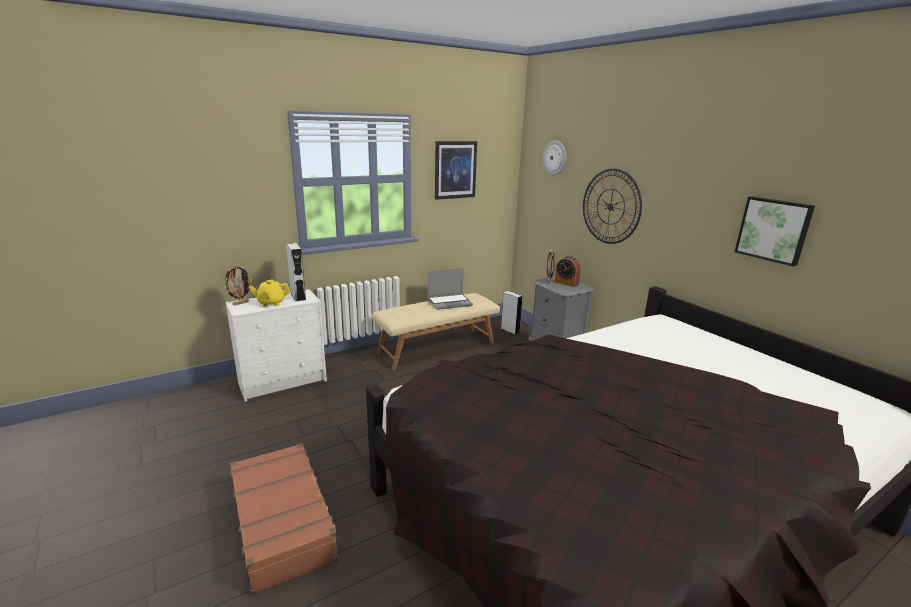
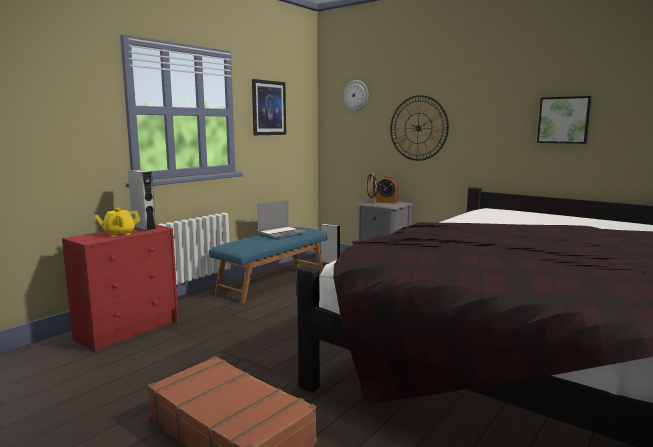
camera: 20 degrees left, 10 degrees down
(240, 303) = (83, 237): picture frame -> none
(284, 382) = (129, 330): white dresser -> red dresser
(436, 348) = (272, 282): beige bench -> blue bench

